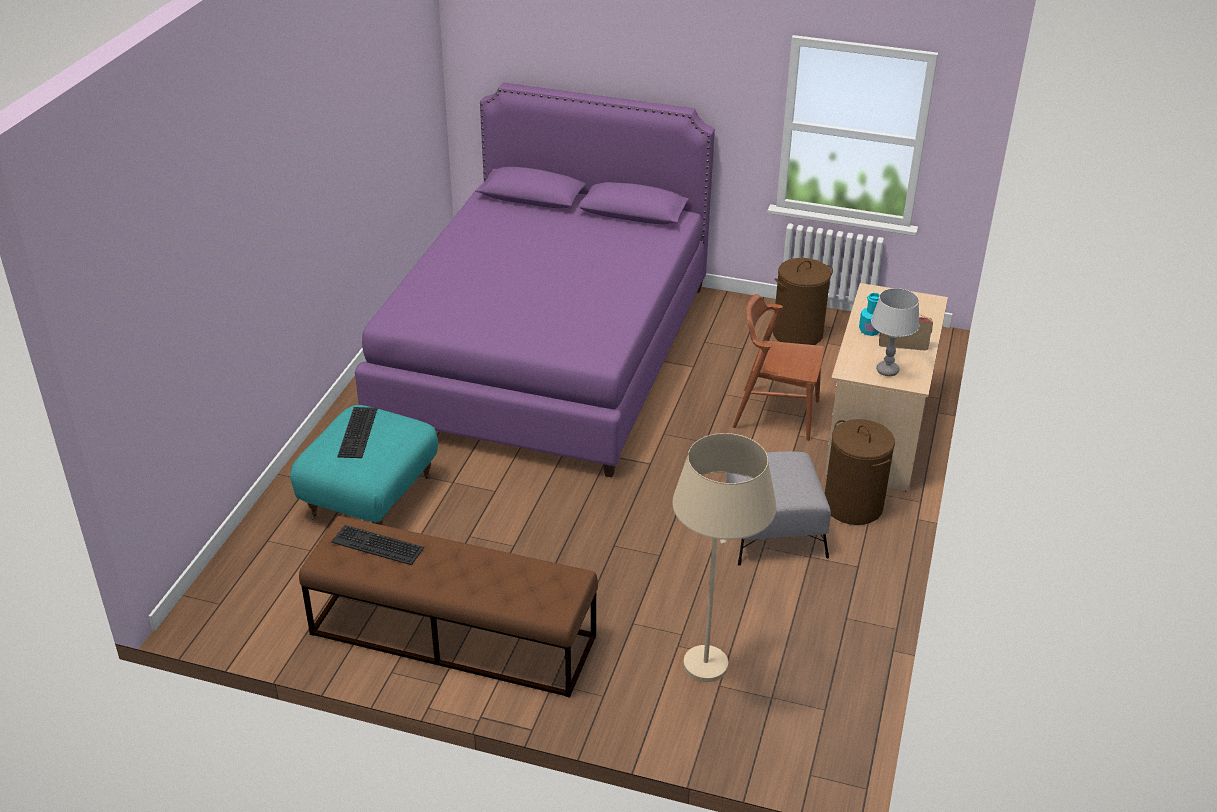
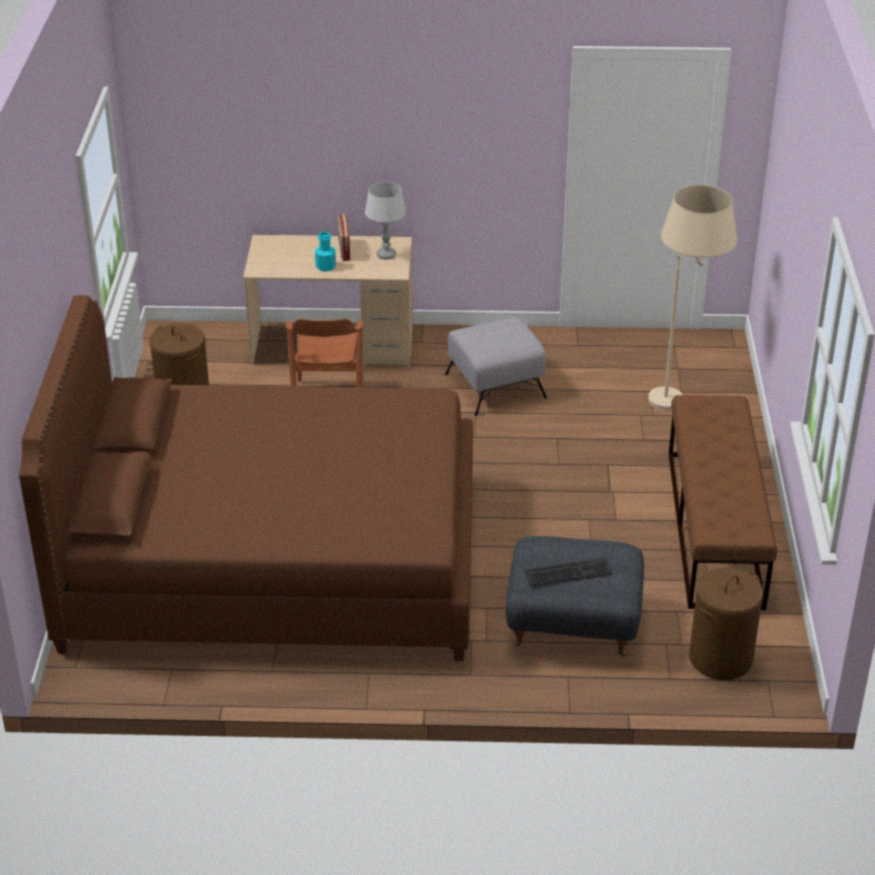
camera: 105 degrees left, 0 degrees up
(370, 498) = (572, 626): turquoise ottoman -> grey ottoman
(375, 546) = (722, 509): keyboard -> none
(546, 353) = (273, 562): purple bed -> brown bed
(852, 505) = (443, 351): brown laundry basket -> brown laundry basket (720, 659)

